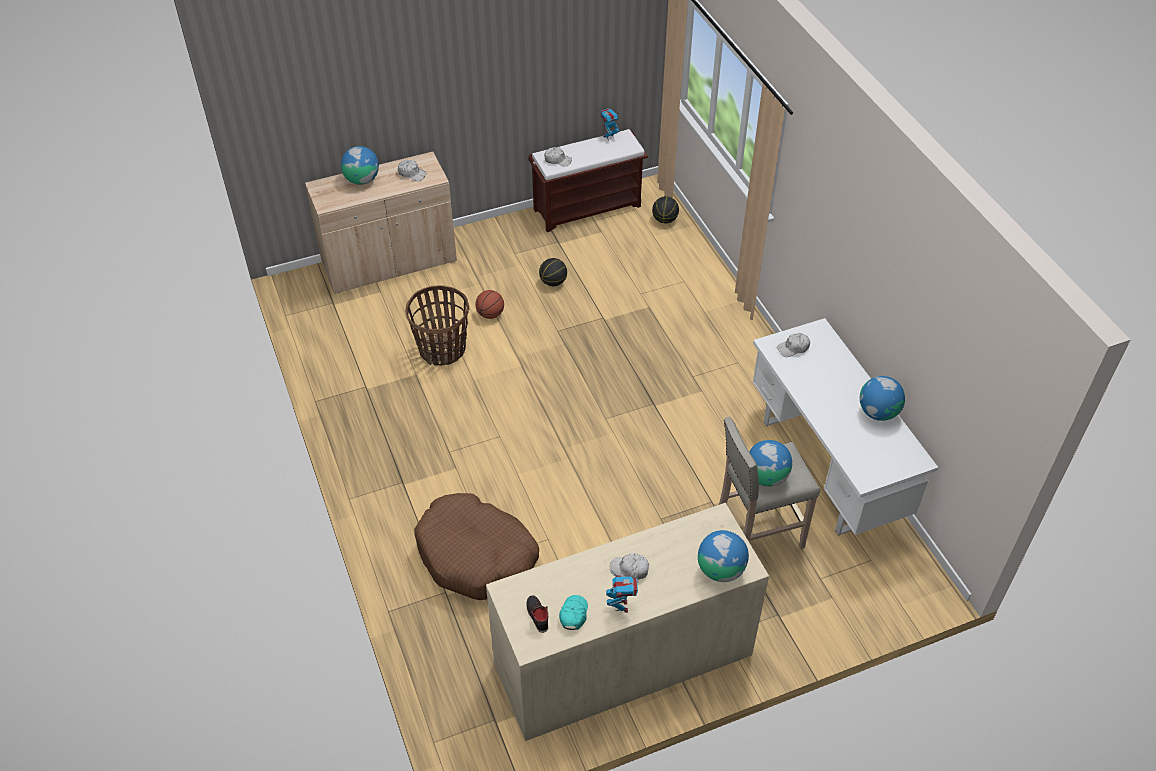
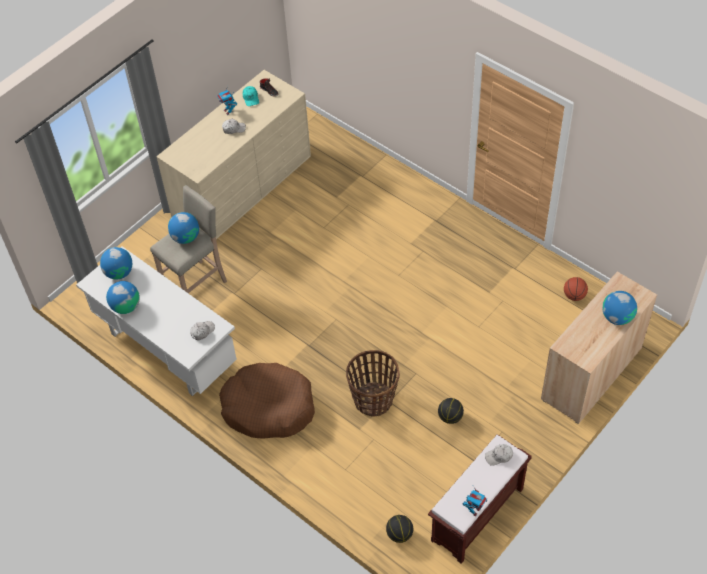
camera: 155 degrees right, 5 degrees up
(412, 174) = (584, 341): white cap -> none
(442, 350) = (486, 318): basket -> basket (373, 399)
(477, 556) = (358, 201): brown dog bed -> brown dog bed (268, 407)
(490, 314) = (476, 364): basketball -> basketball (574, 296)
(720, 569) = (184, 148): globe -> globe (119, 272)

